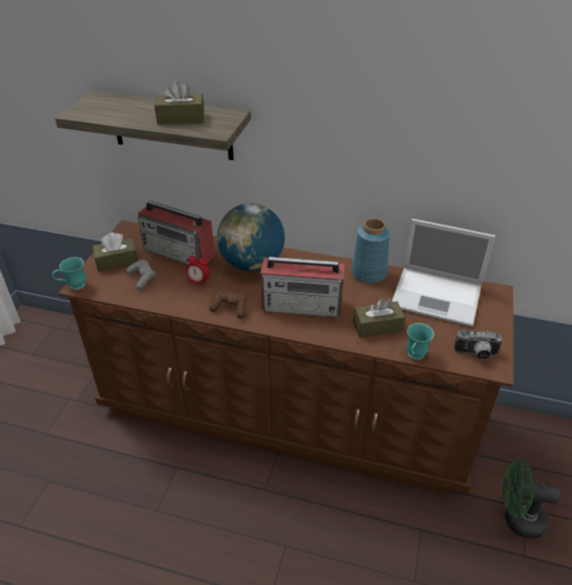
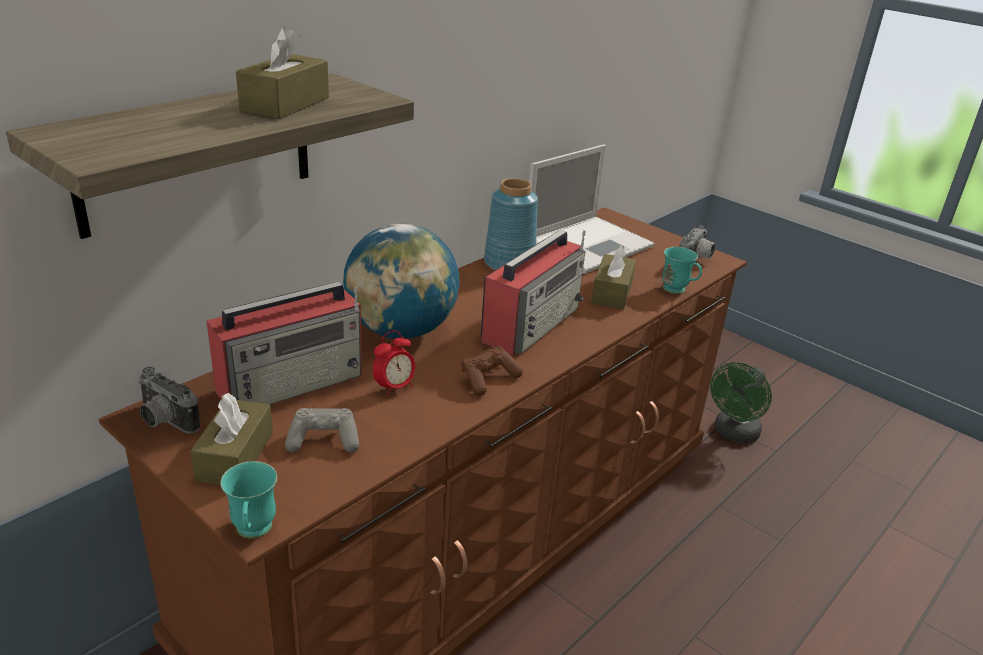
camera: 65 degrees left, 10 degrees down
(128, 234) = (164, 421): none -> camera

